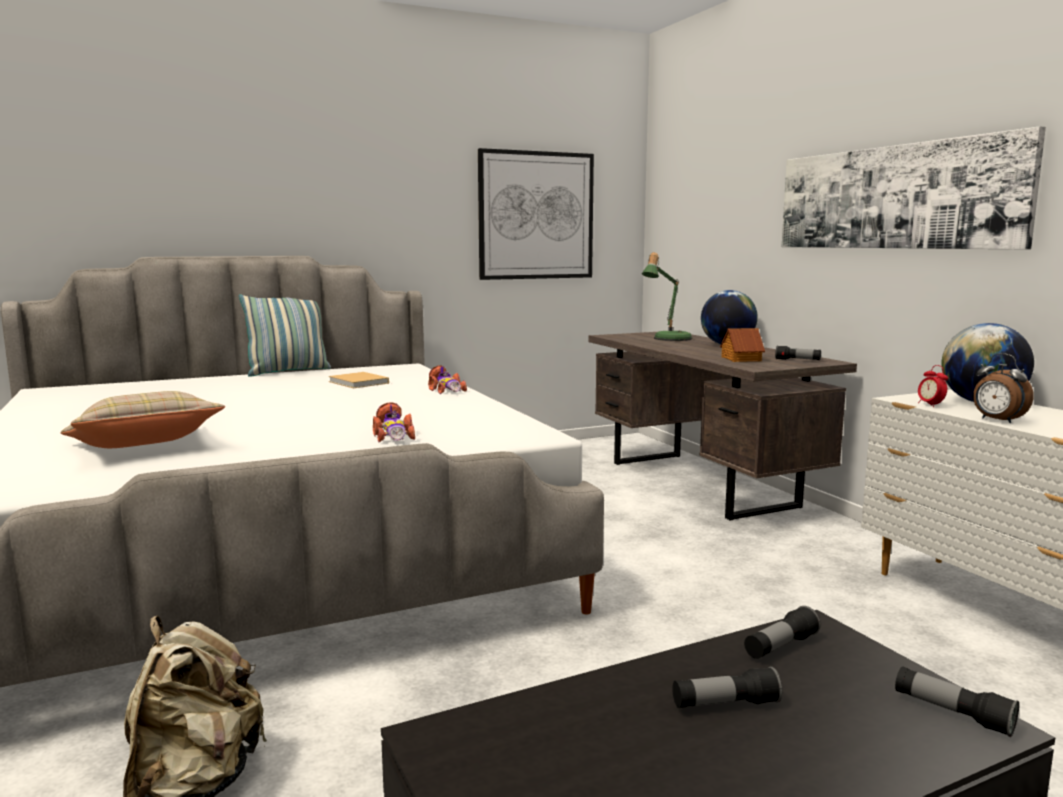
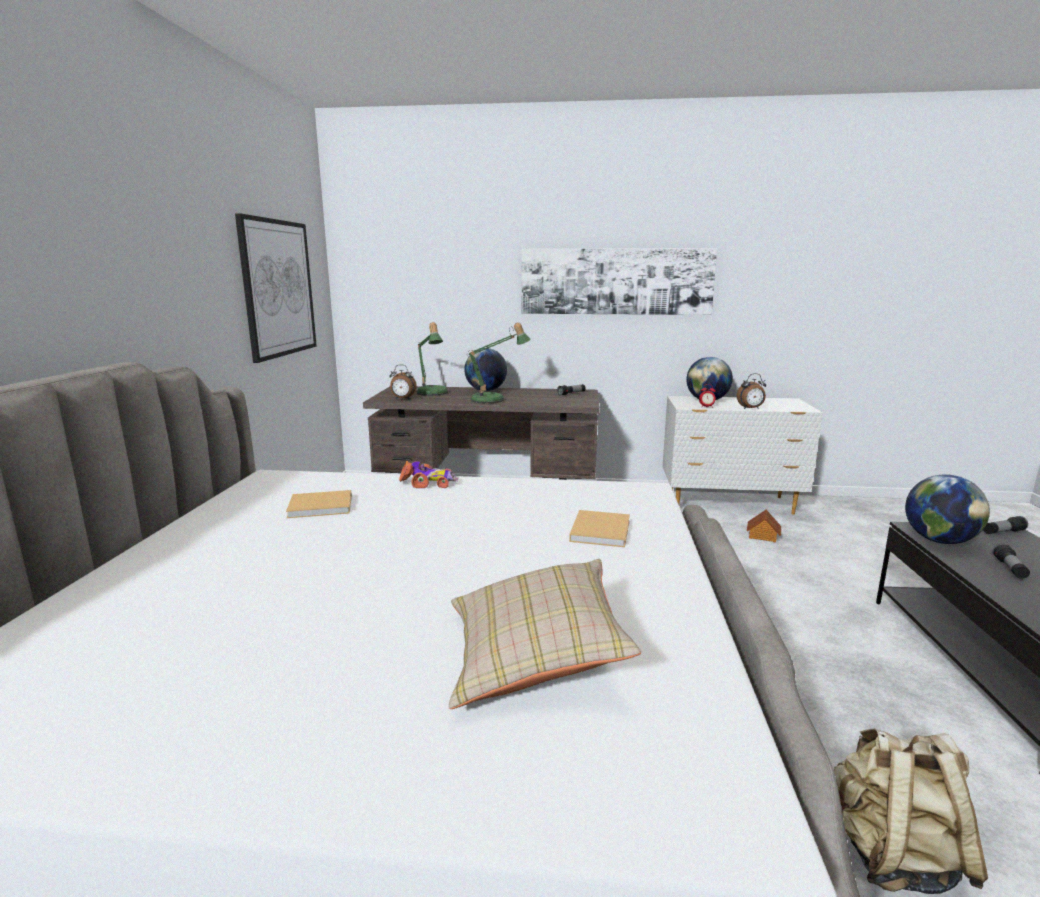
camera: 60 degrees left, 5 degrees up
(288, 371) = (166, 528): pillow -> none
(393, 436) = (600, 530): toy car -> beige book
(625, 338) = (403, 399): none -> alarm clock
(690, 350) = (493, 399): none -> table lamp
(740, 359) = (548, 400): toy house -> toy house (762, 536)
(780, 646) = (939, 540): flashlight -> globe

